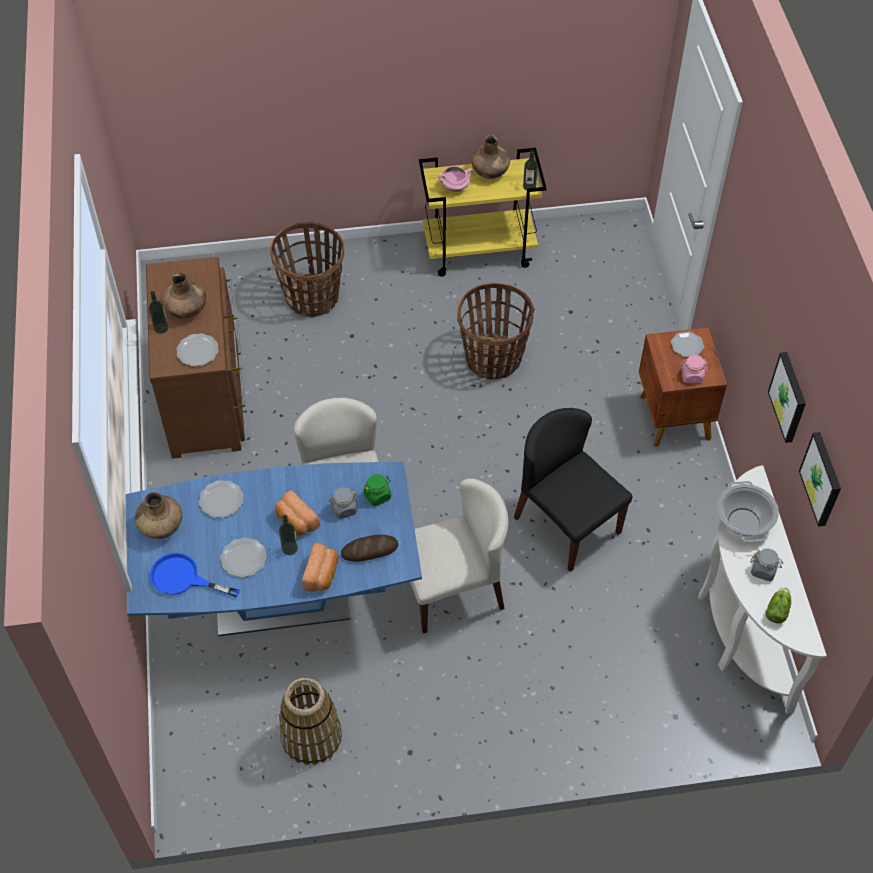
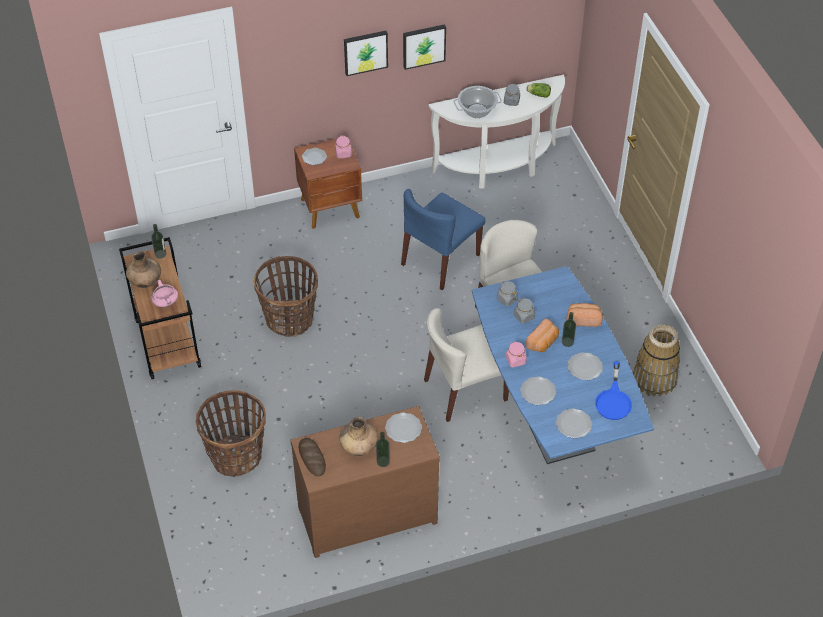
camera: 100 degrees left, 5 degrees down
(161, 526) = (573, 424): brown vase -> plate
(277, 486) = (515, 360): none -> pink jar
(369, 550) = (555, 296): bread -> bread (312, 458)
(377, 496) = (507, 299): green jar -> grey jar
(480, 251) = (167, 343): yellow cart -> brown cart
(566, 524) = (440, 260): black chair -> blue chair
(822, 479) = (490, 27): picture -> picture (365, 52)

